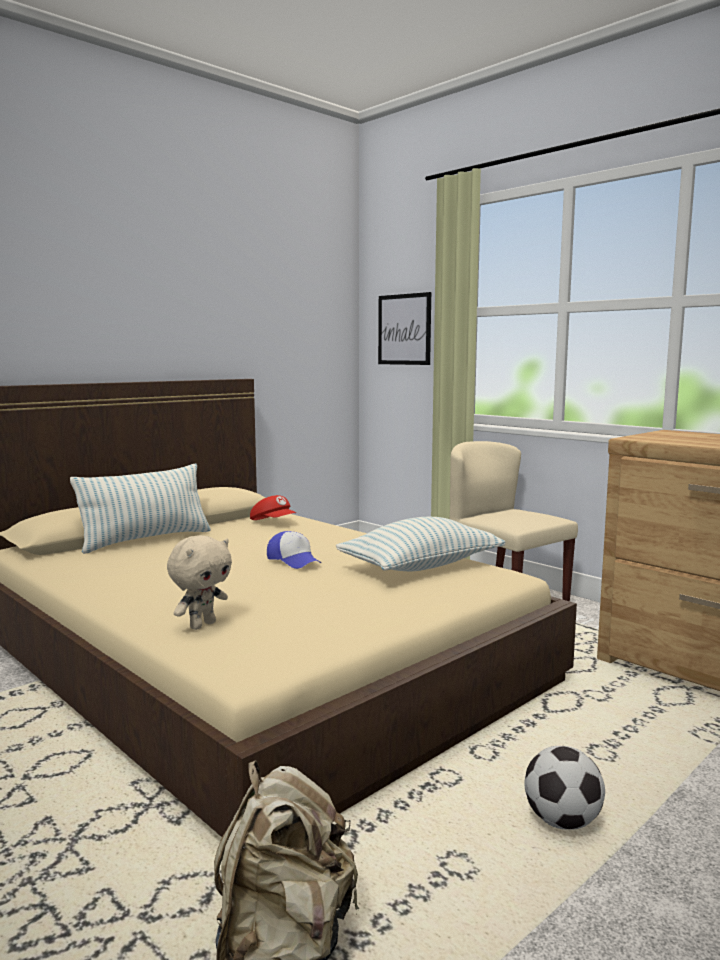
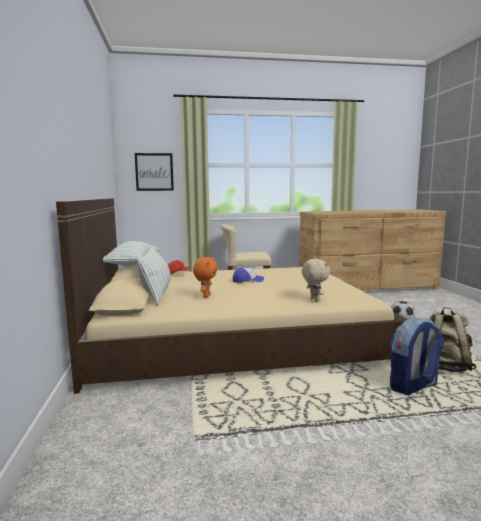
camera: 55 degrees left, 0 degrees up
(117, 907) = (413, 387): none -> backpack
(161, 561) = (206, 296): none -> orange plush toy
(421, 567) = (284, 271): pillow -> pillow (132, 264)

